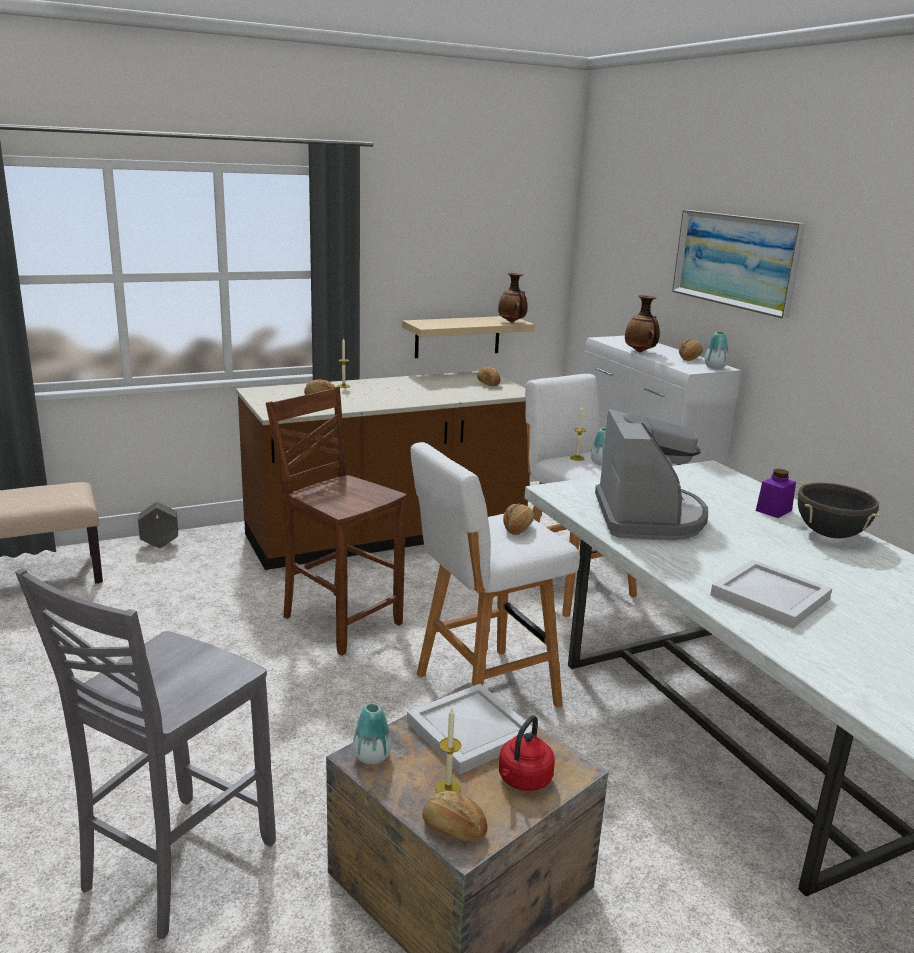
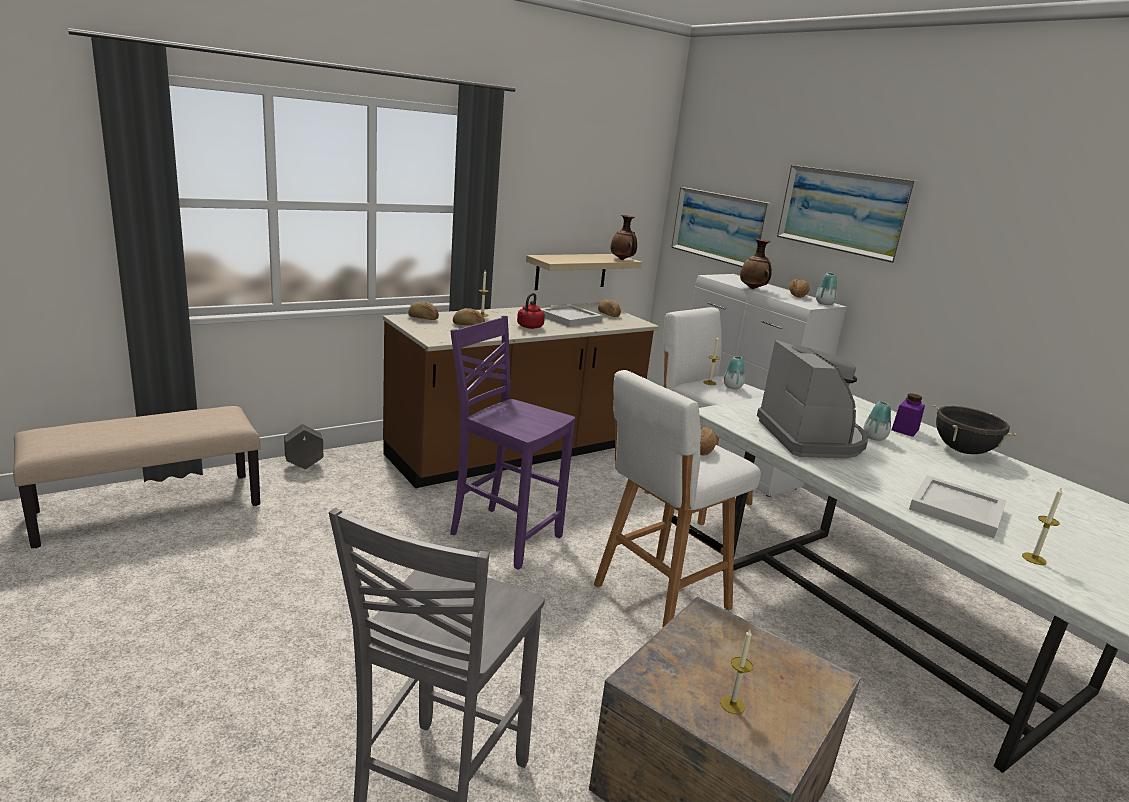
camera: 10 degrees left, 0 degrees up
(340, 620) = (503, 535): brown chair -> purple chair
(372, 756) = (648, 677): vase -> vase (874, 437)
(453, 829) = (758, 747): bread -> bread (423, 318)
(470, 730) = (722, 644): white tray -> white tray (569, 318)
(523, 780) = (794, 691): red kettle -> red kettle (529, 327)
(620, 282) = (719, 227): none -> picture
(825, 652) = (1034, 559): none -> candle

